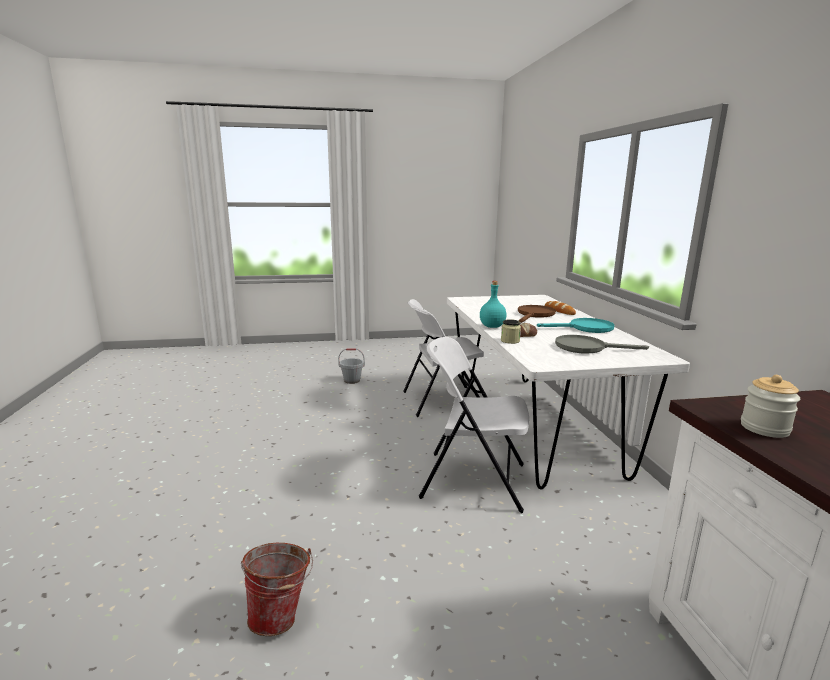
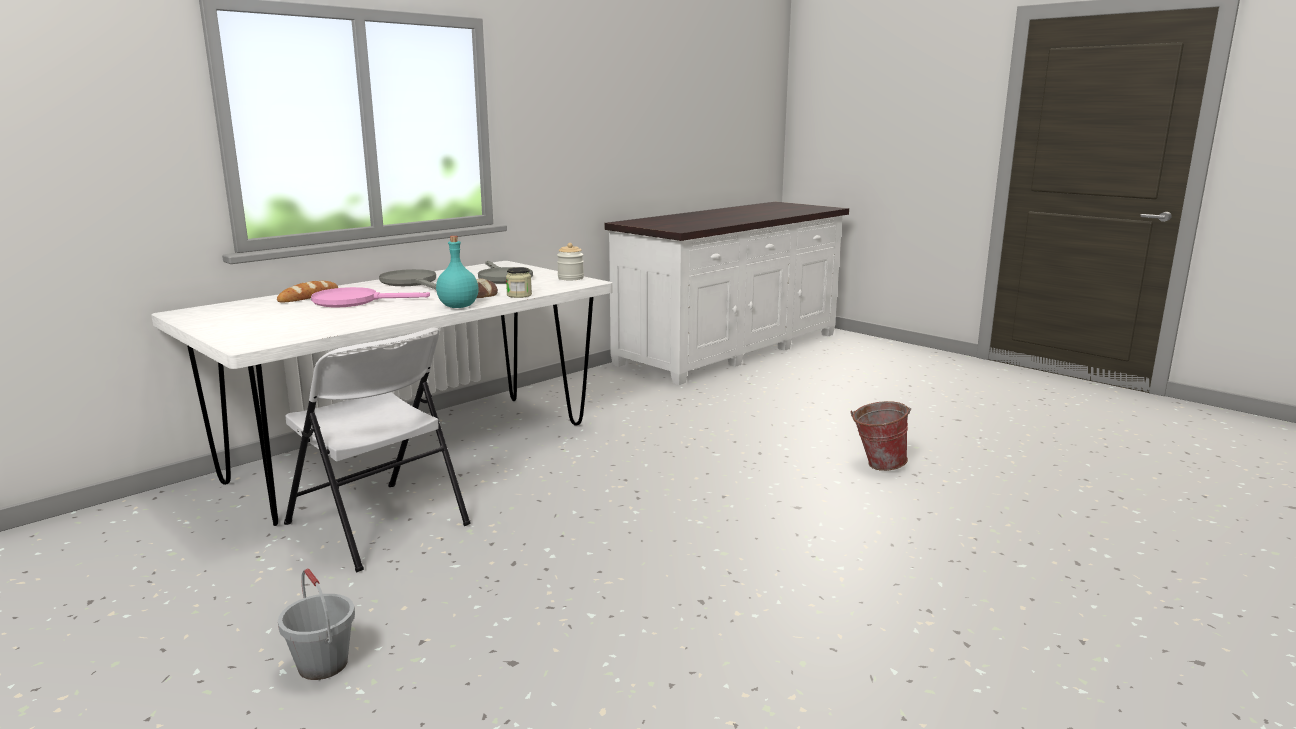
camera: 125 degrees left, 0 degrees up
(474, 480) = (601, 451): white chair -> none
(534, 315) = (355, 301): brown frying pan -> pink frying pan
(585, 328) = (412, 283): turquoise frying pan -> grey frying pan
(764, 428) = (691, 226): jar -> jar (570, 278)

